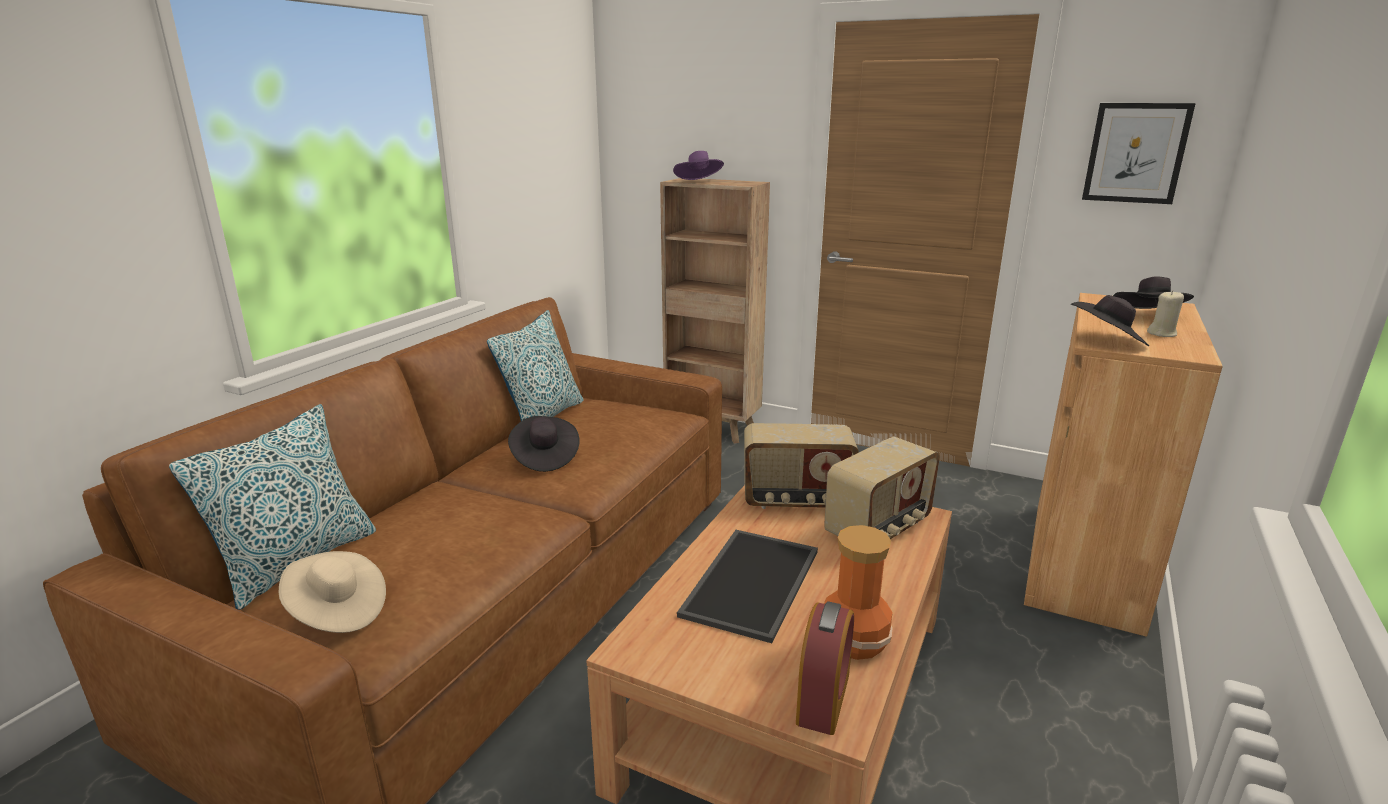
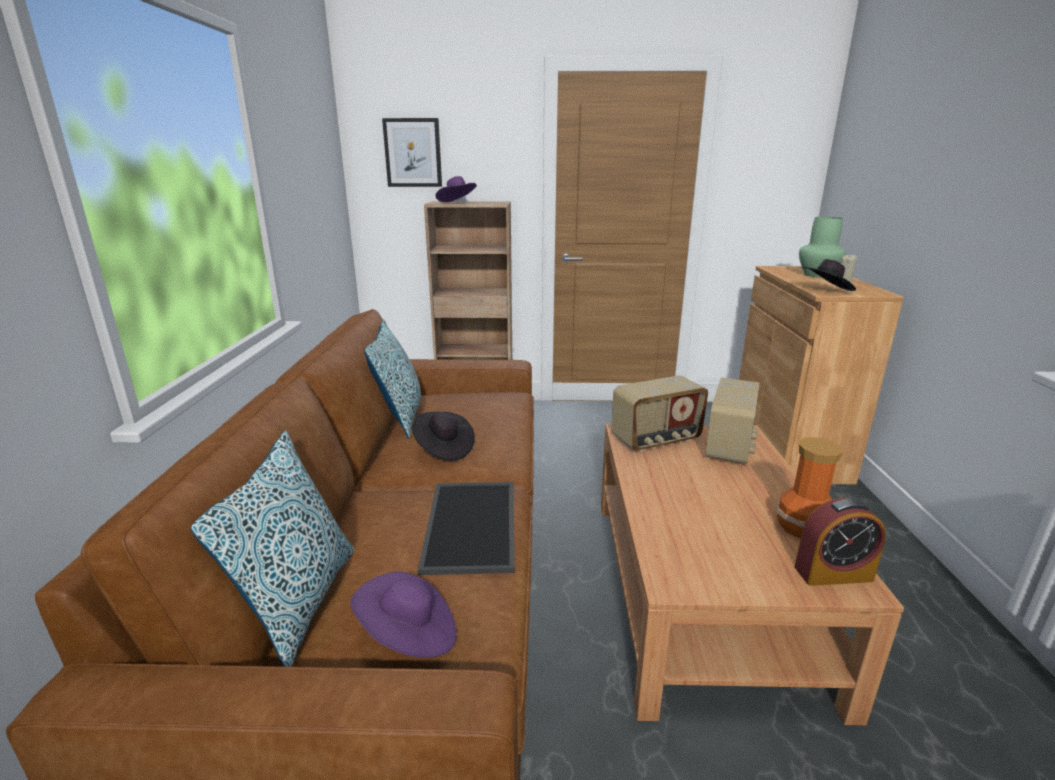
camera: 25 degrees left, 0 degrees up
(337, 611) = (409, 635): beige hat -> purple hat
(749, 581) = (693, 505): tray -> tray (469, 524)
(823, 698) = (833, 573): alarm clock -> alarm clock turned 90 degrees clockwise
(1135, 153) = (770, 169): picture -> picture (413, 153)
(1149, 316) = (817, 275): black hat -> green vase

